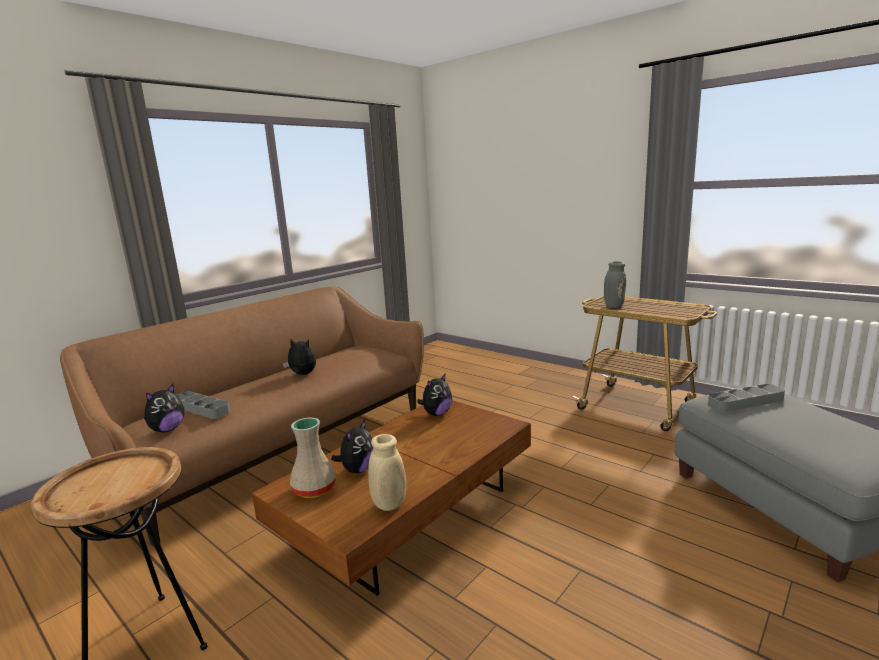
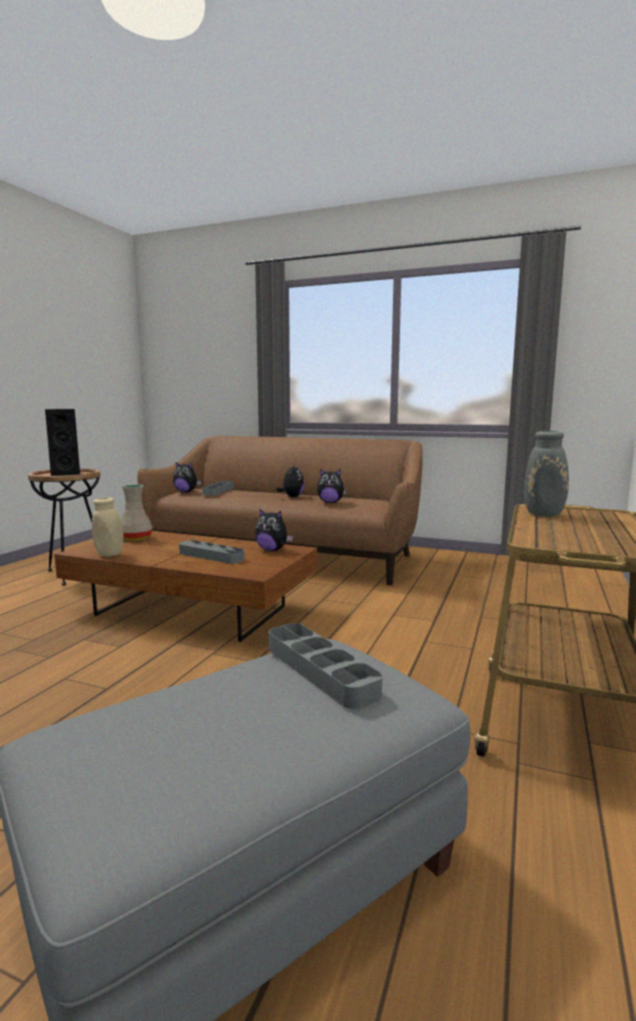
camera: 70 degrees right, 5 degrees down
(115, 478) = (68, 474): none -> black speaker
(358, 470) = (162, 543): plush toy -> plush toy (330, 502)
(437, 442) = (211, 556): none -> grey tray

